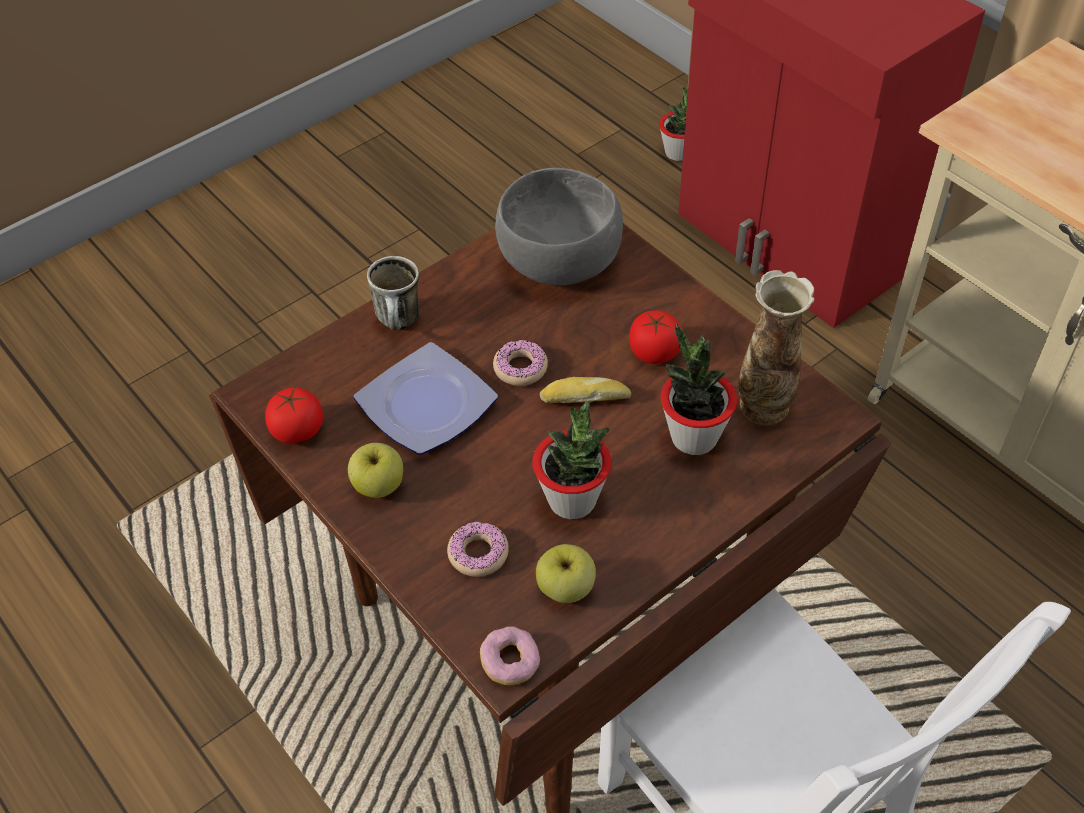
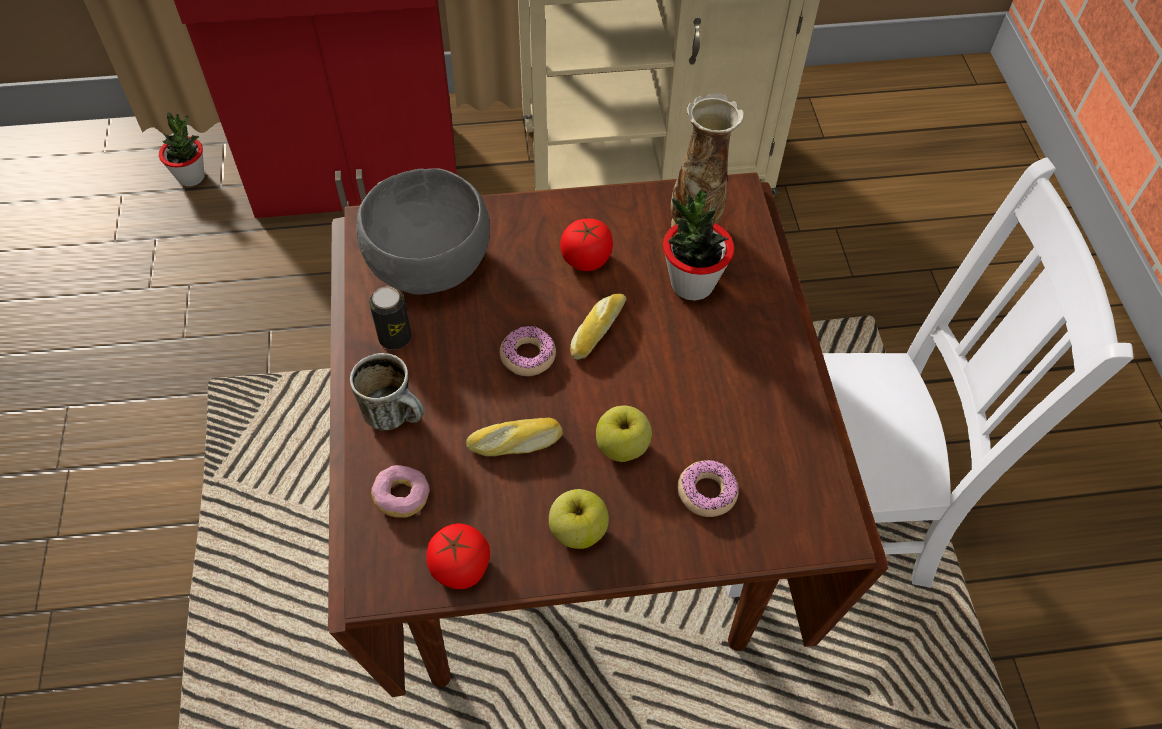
camera: 60 degrees left, 5 degrees up
(430, 405) = (515, 444): plate -> bread
(471, 282) = (395, 337): none -> can
(510, 663) = (831, 526): donut -> donut (402, 497)
(566, 588) = (782, 449): apple -> apple (622, 447)
(572, 500) = (697, 396): potted plant -> none

